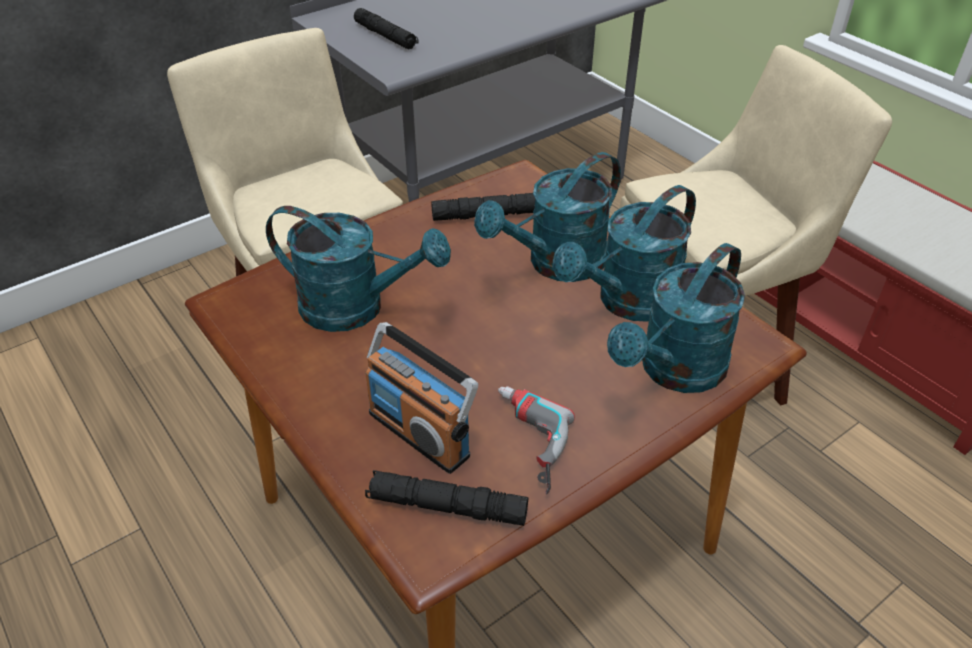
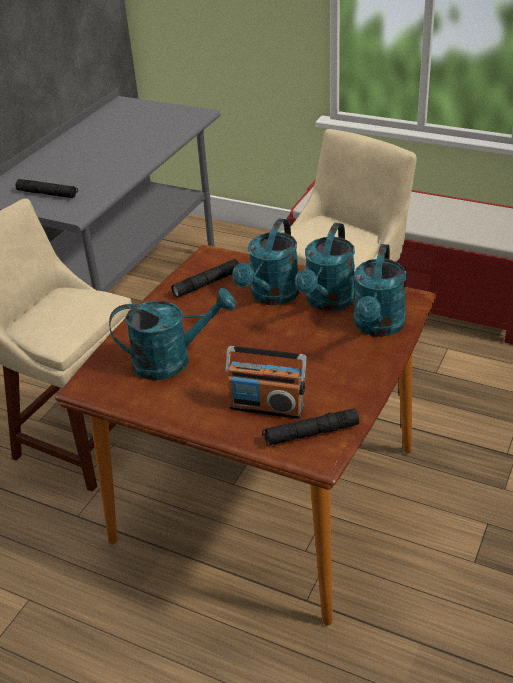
camera: 25 degrees left, 5 degrees down
(523, 442) = (326, 389): power drill -> none

